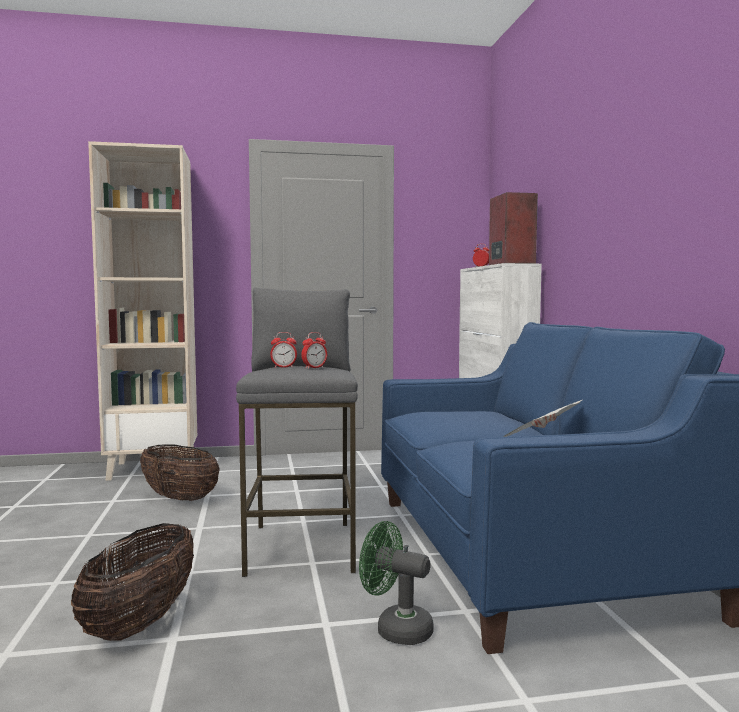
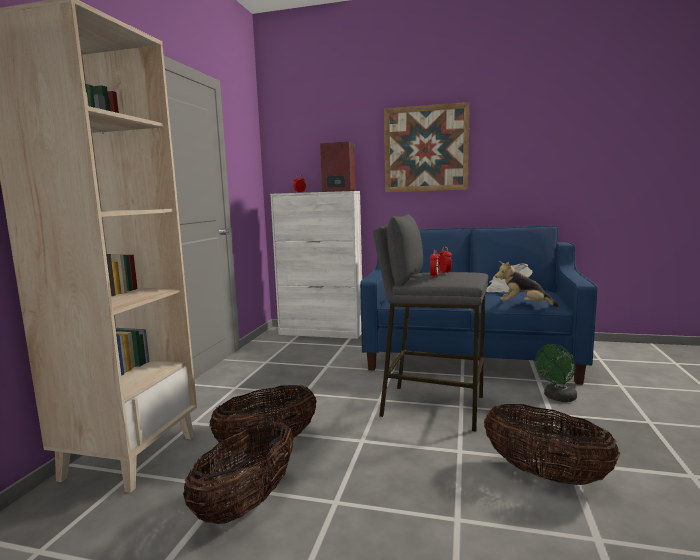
camera: 65 degrees left, 5 degrees up
(89, 510) = (247, 503): none -> basket
(456, 460) = (523, 306): none -> plush toy
(600, 188) = (426, 149): none -> picture

